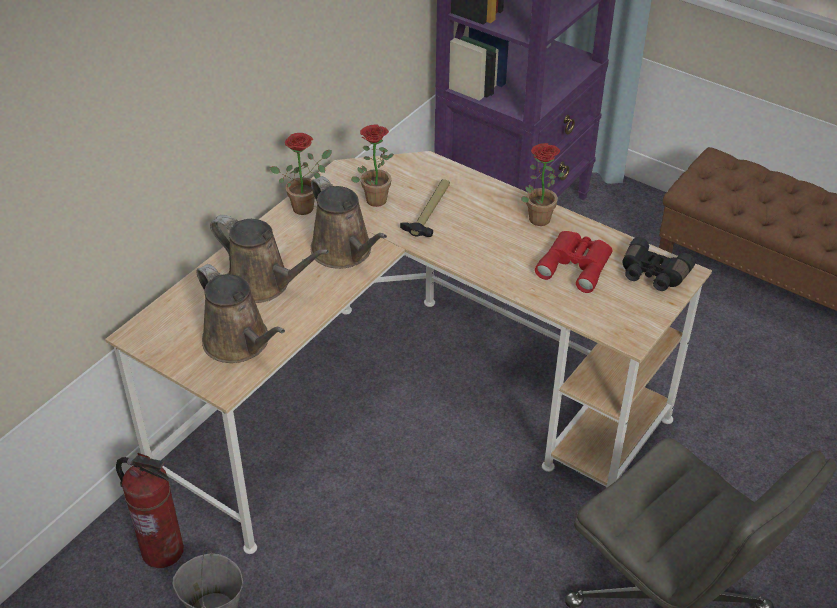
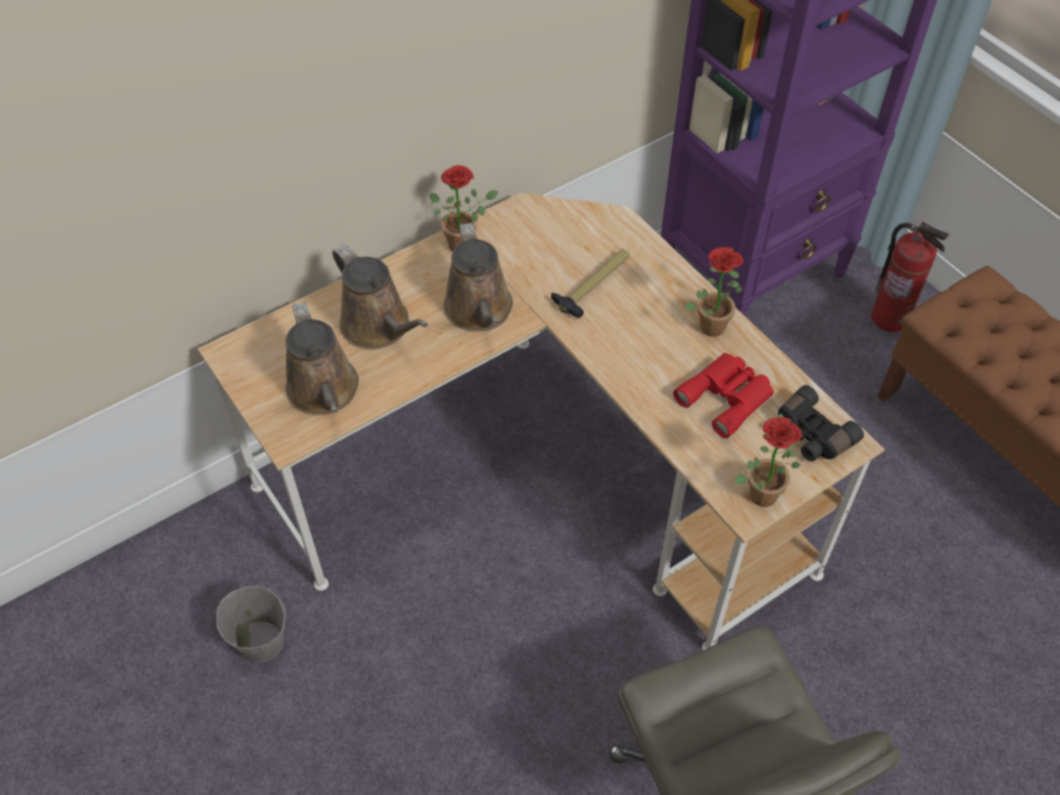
camera: 20 degrees right, 10 degrees up
(163, 550) = (239, 559): fire extinguisher -> fire extinguisher (890, 318)
(374, 197) = (541, 251): potted plant -> potted plant (761, 489)

